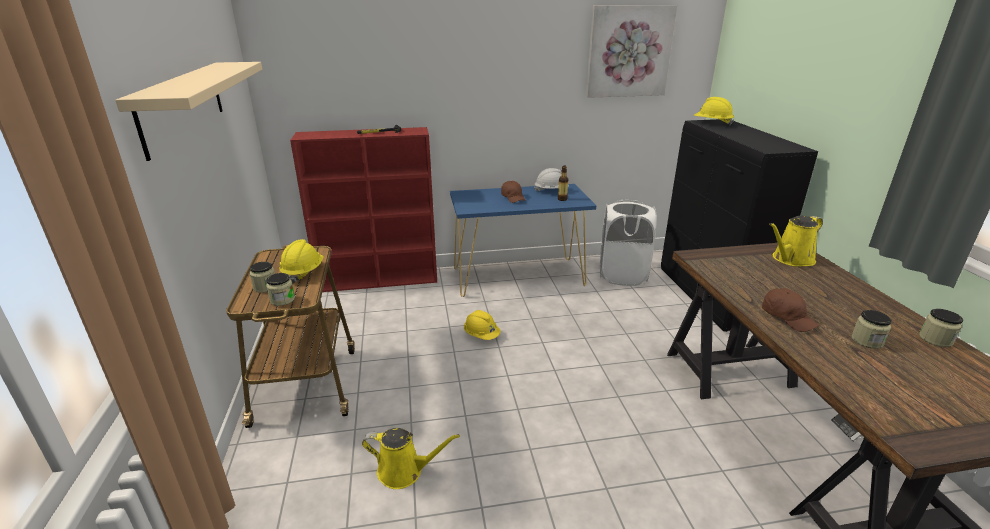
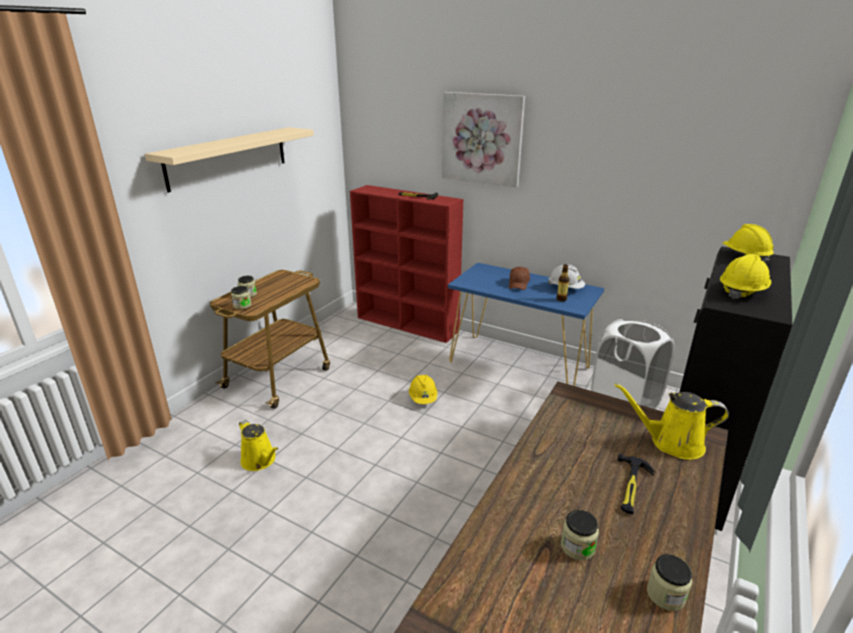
camera: 40 degrees right, 0 degrees up
(303, 272) = (279, 292): yellow hard hat -> yellow hard hat (742, 291)
(629, 51) = (686, 152): picture -> picture (482, 139)
(787, 317) = (541, 484): brown cap -> none
(822, 293) = (631, 487): none -> hammer

